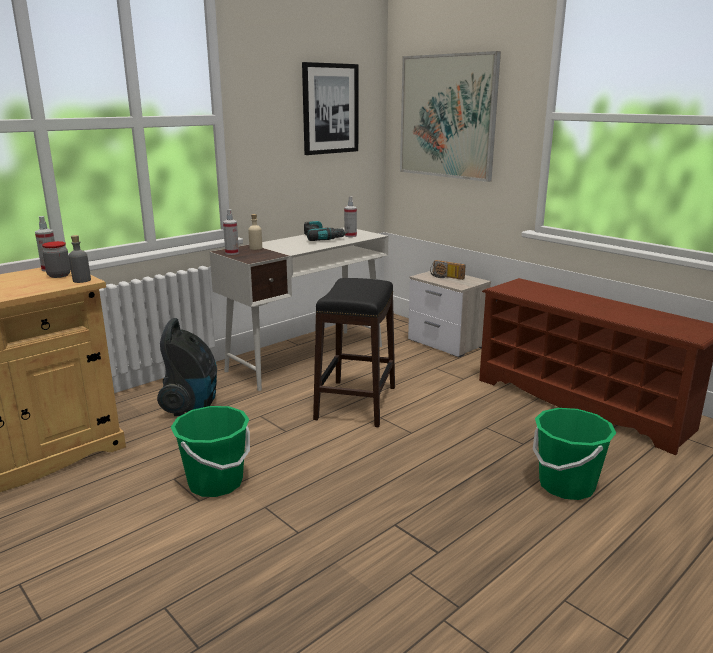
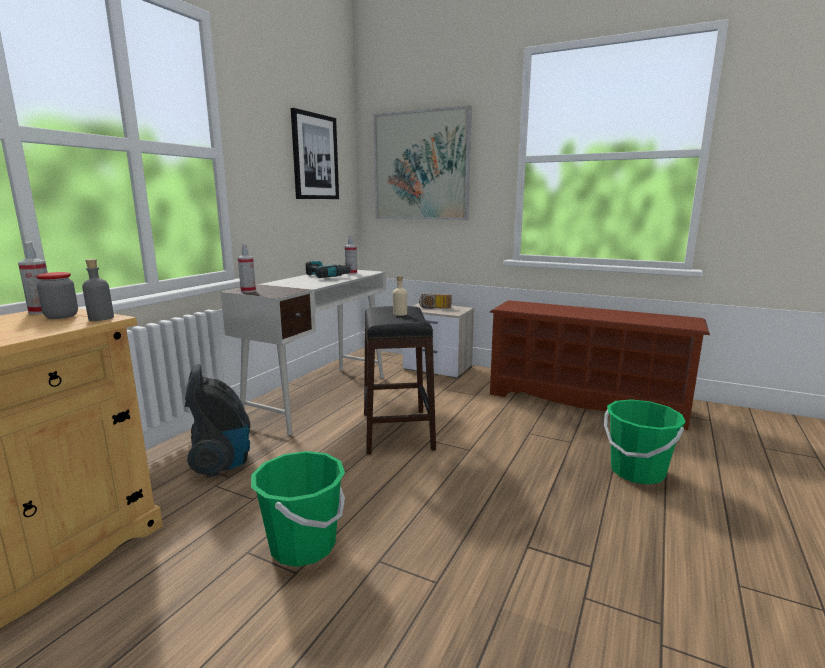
camera: 20 degrees left, 5 degrees down
(255, 248) = (269, 286): beige bottle -> beige bottle (400, 314)

